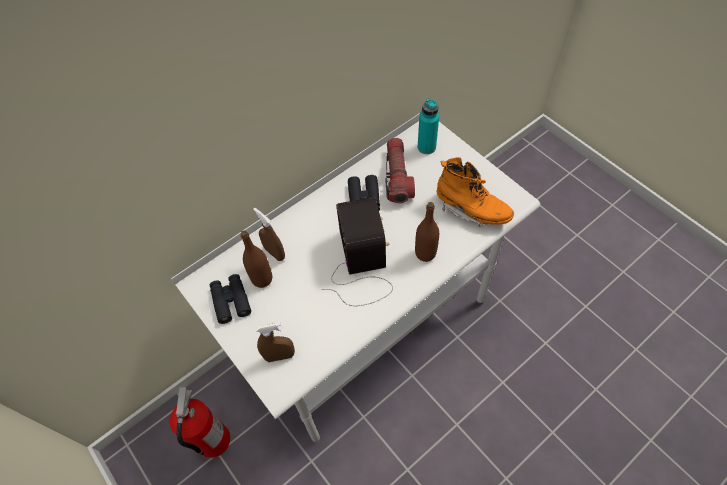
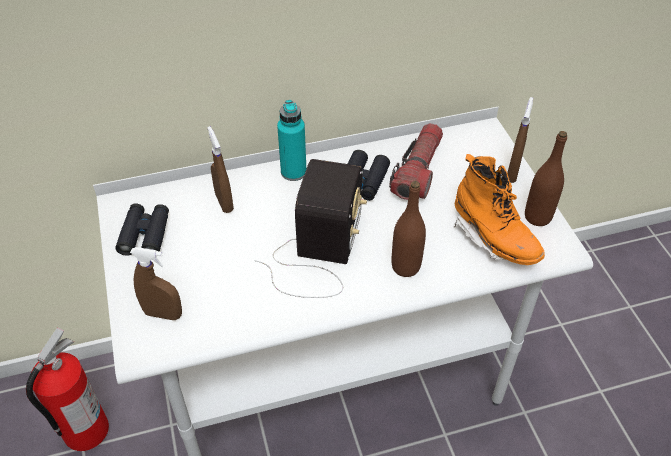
camera: 20 degrees right, 10 degrees down
(262, 279) = (193, 224): brown bottle -> brown bottle (537, 217)
(426, 147) = (472, 151): turquoise bottle -> turquoise bottle (293, 172)
(460, 154) = (512, 173): none -> brown spray bottle

